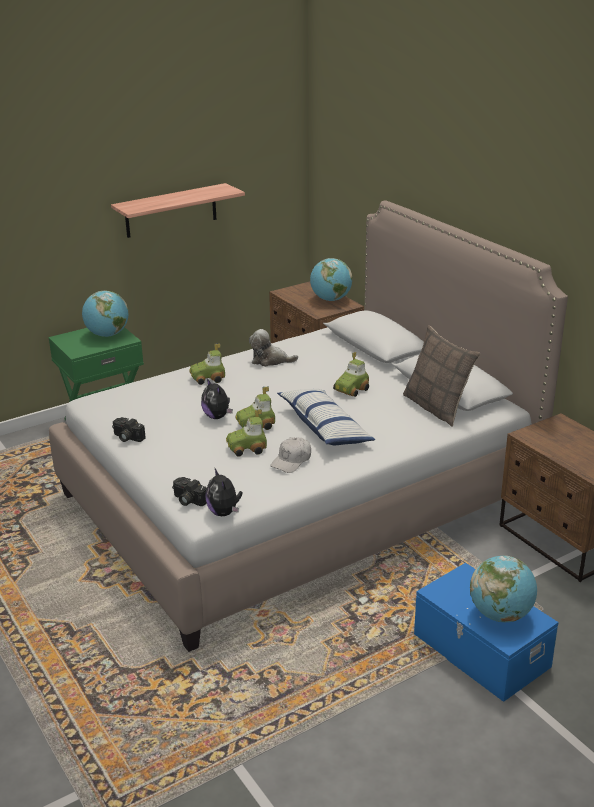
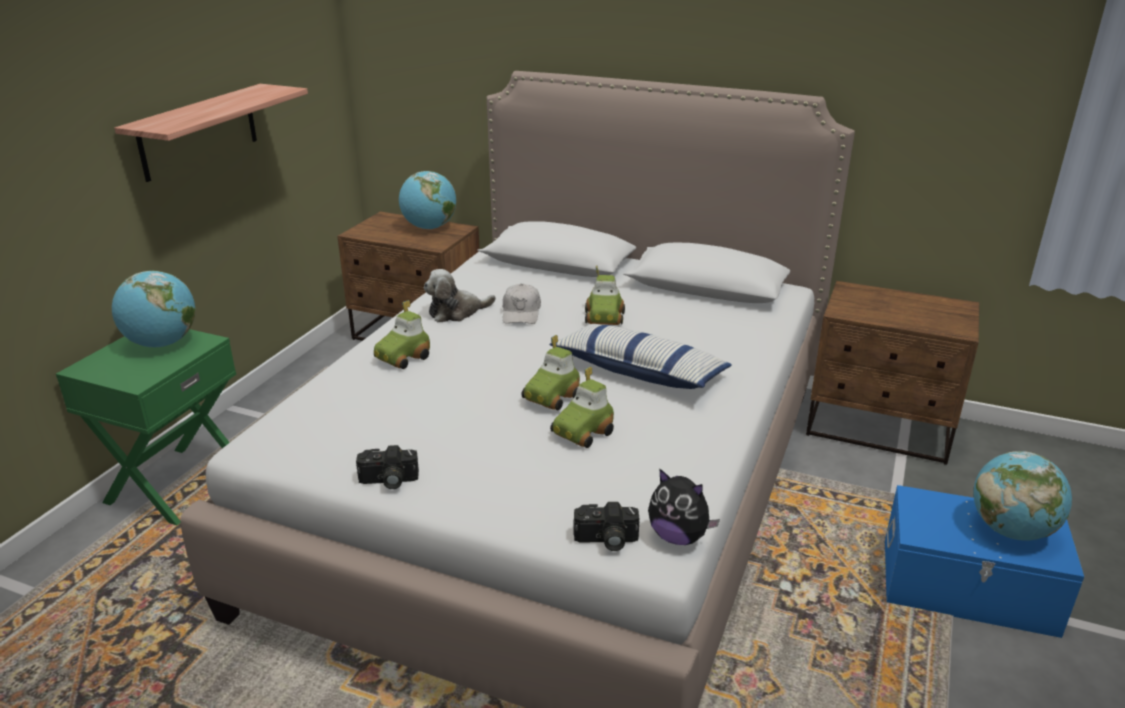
camera: 35 degrees left, 0 degrees up
(217, 416) = (484, 404): plush toy -> none
(292, 461) = (662, 428): white cap -> white cap (521, 313)
(437, 407) = (725, 309): pillow -> none

